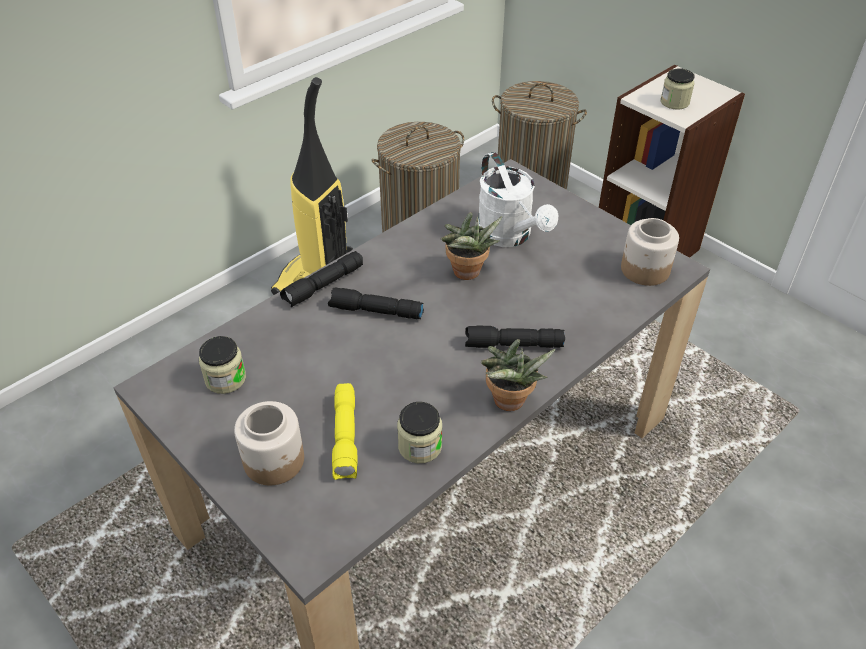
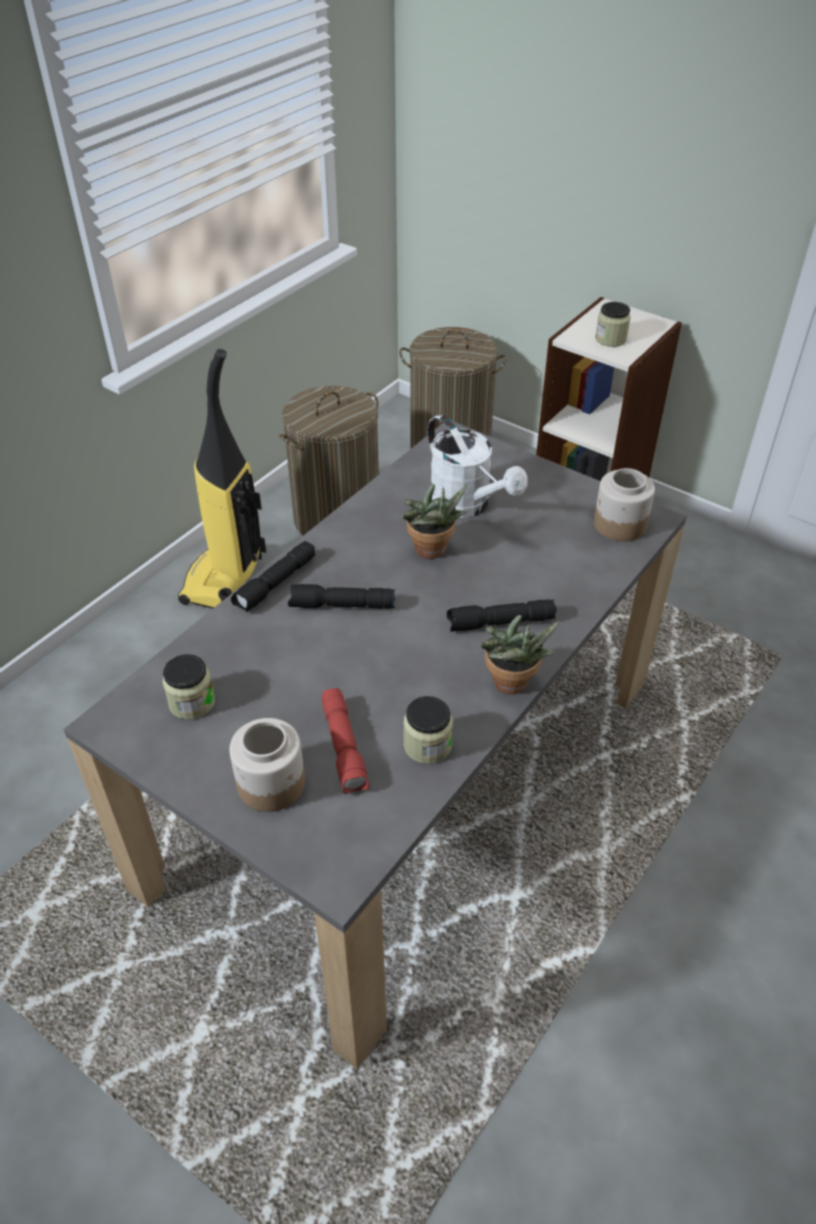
camera: 10 degrees left, 0 degrees up
(346, 438) = (345, 748): yellow flashlight -> red flashlight

